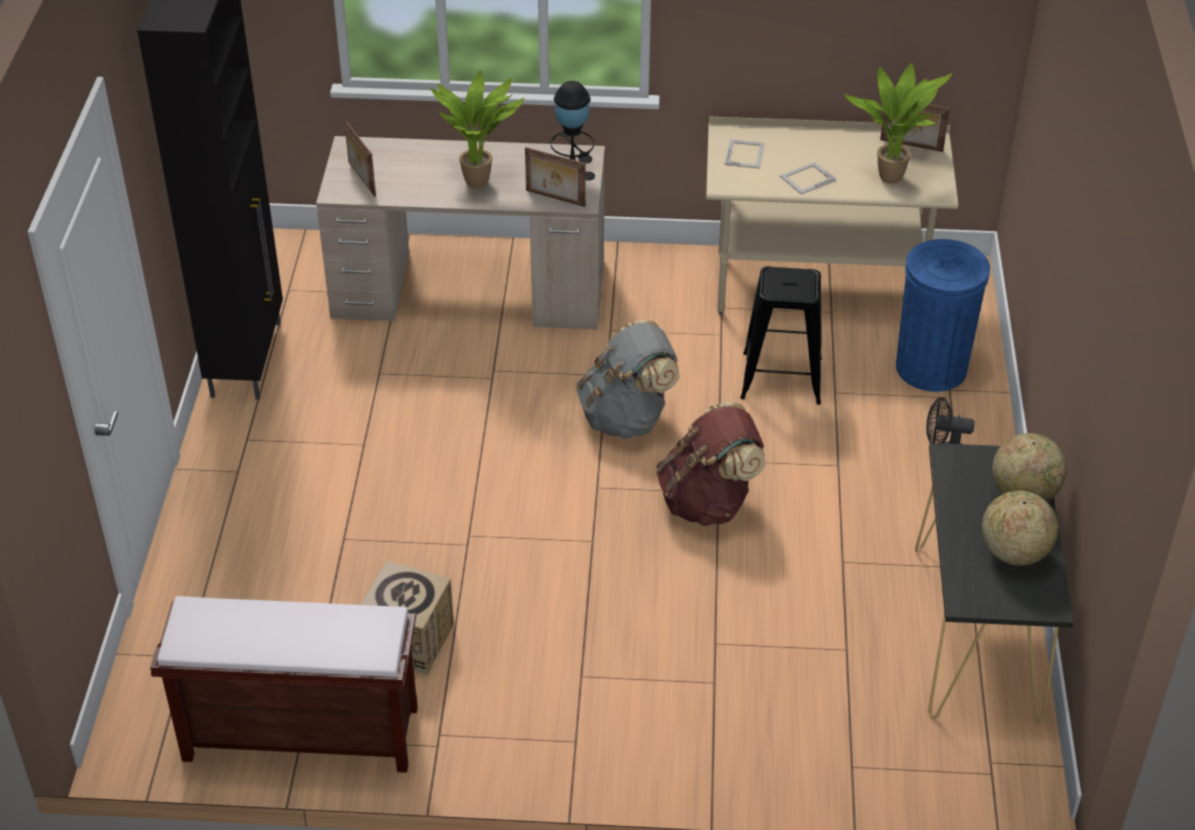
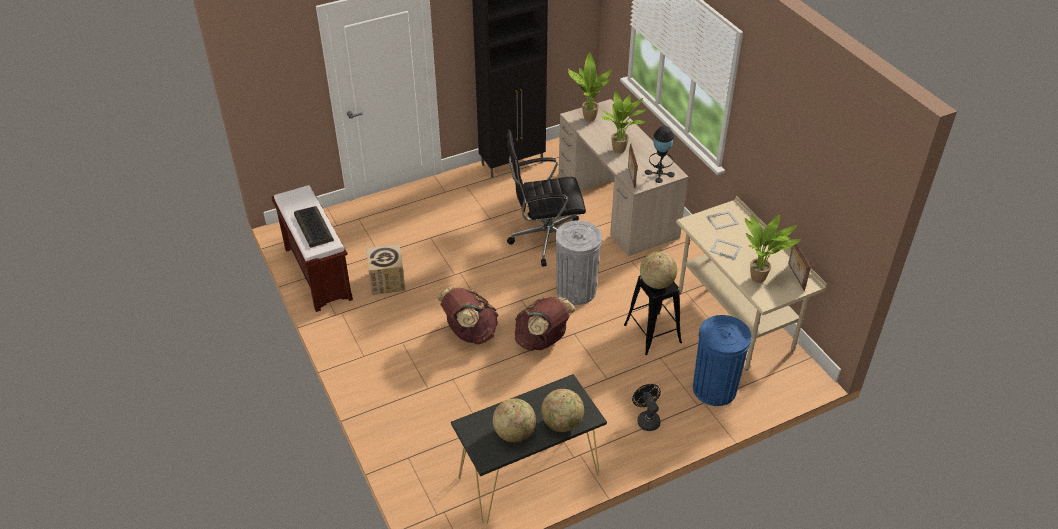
camera: 60 degrees right, 0 degrees up
(315, 631) = (313, 227): none -> keyboard
(361, 180) = (587, 118): picture frame -> potted plant
(477, 400) = (545, 239): none -> black office chair
(625, 580) = (469, 333): none -> brown backpack
(627, 417) = (576, 291): grey backpack -> grey trash can
(789, 285) = (656, 283): none -> globe

